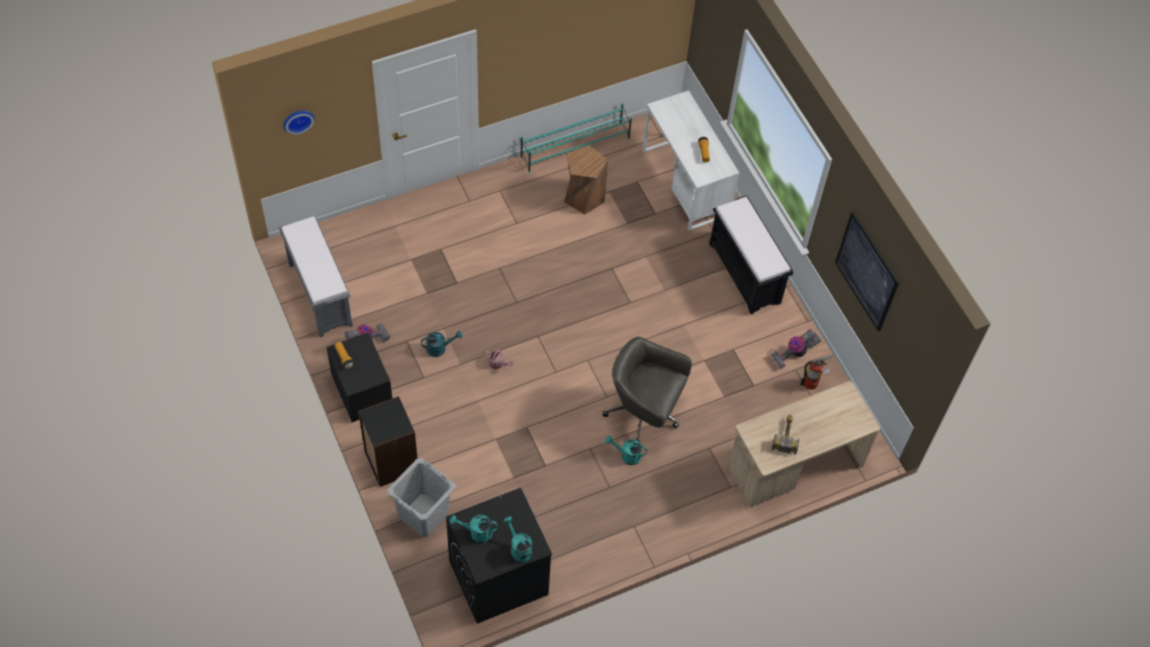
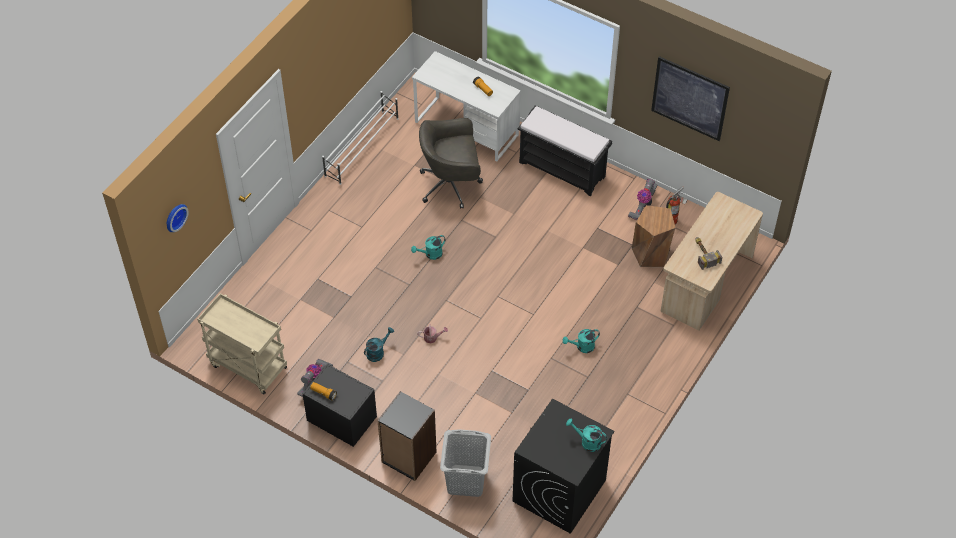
camera: 30 degrees left, 5 degrees down
(319, 294) = (247, 366): grey bench -> beige cart
(476, 533) = (547, 450): turquoise watering can -> turquoise watering can (430, 254)
(575, 147) = (362, 147): turquoise shoe rack -> white shoe rack
(583, 197) = (398, 180): brown stool -> brown stool (651, 254)
(644, 412) = (570, 309): grey office chair -> grey office chair (451, 184)

